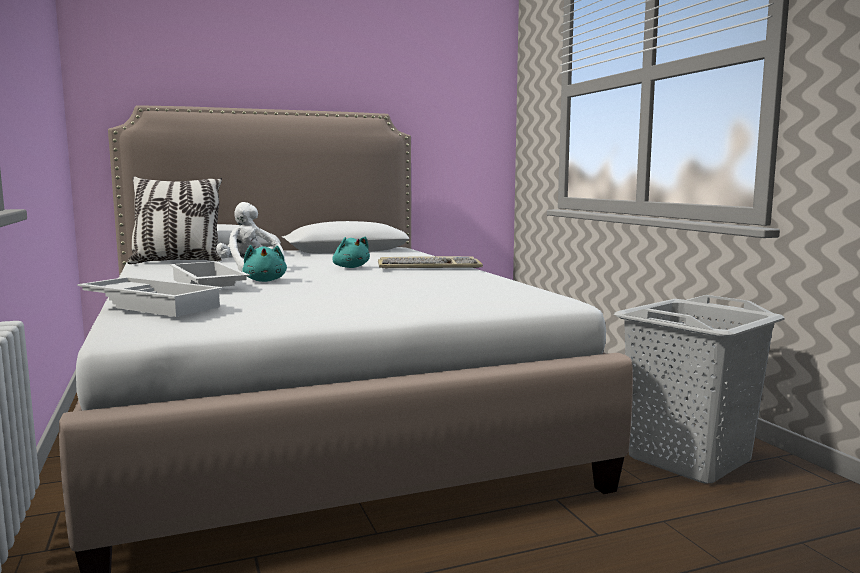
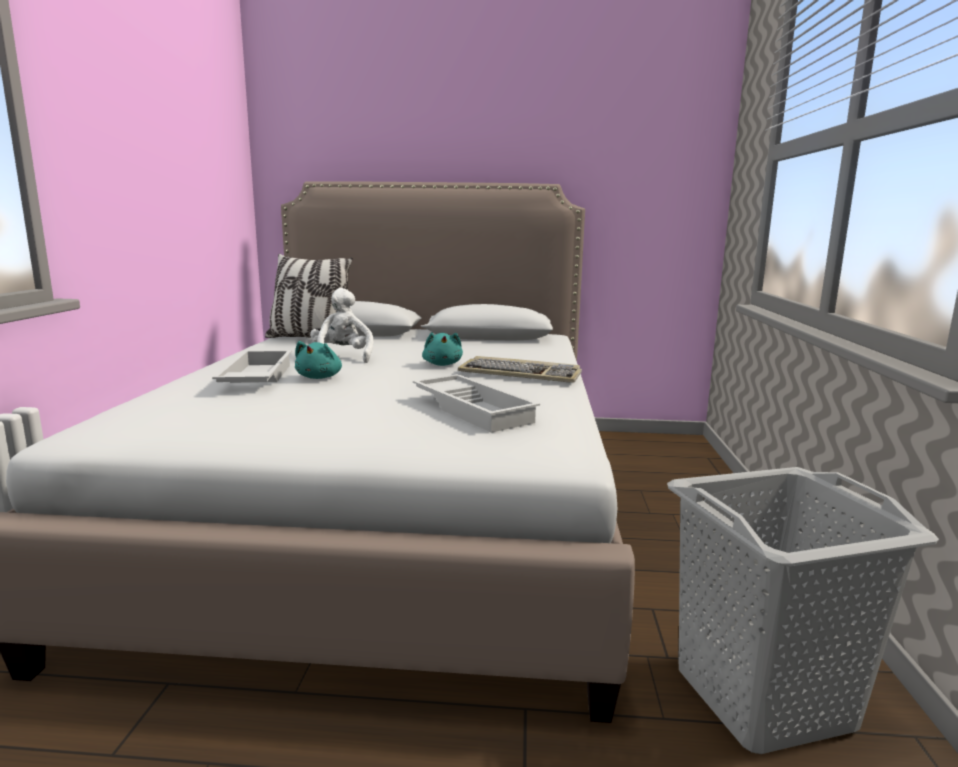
camera: 25 degrees right, 5 degrees up
(153, 304) = (152, 403): white tray -> white tray (475, 410)

